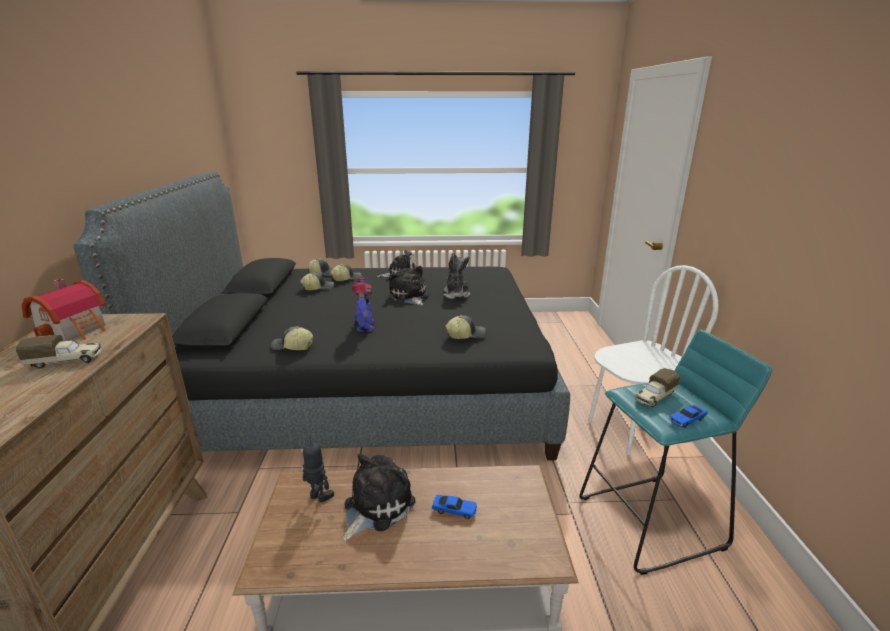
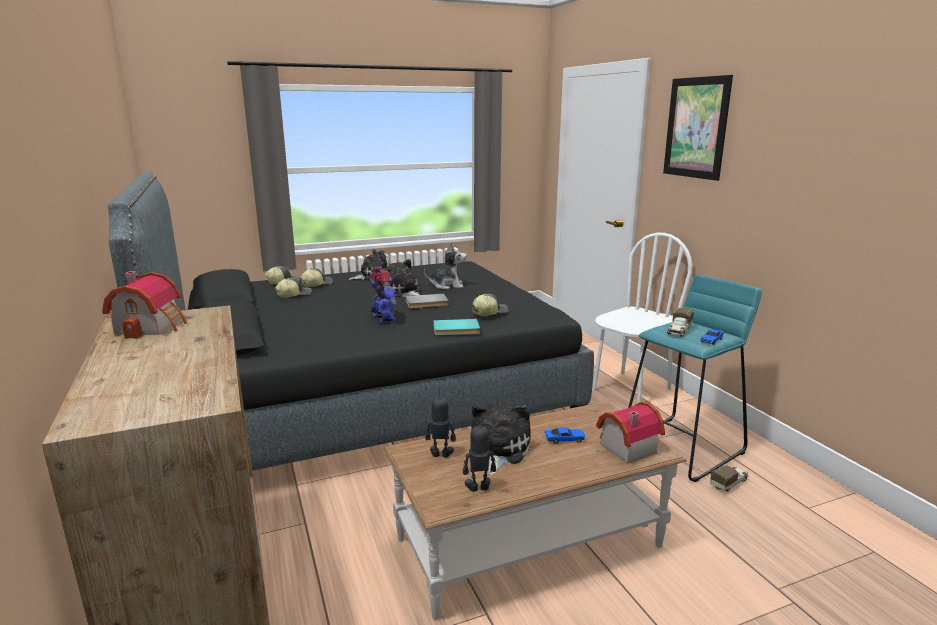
camera: 20 degrees left, 5 degrees down
(66, 361) = (190, 346): toy truck -> toy truck (729, 483)
(292, 347) = (326, 342): cap -> none
(319, 554) = (479, 488): none -> toy robot
(417, 314) = (427, 303): none -> grey book
(418, 351) = (456, 329): none -> turquoise book
(456, 294) = (447, 285): plush toy -> plush toy turned 120 degrees clockwise
(512, 541) = (624, 447): none -> toy house
(746, 145) = (696, 128): none -> picture

